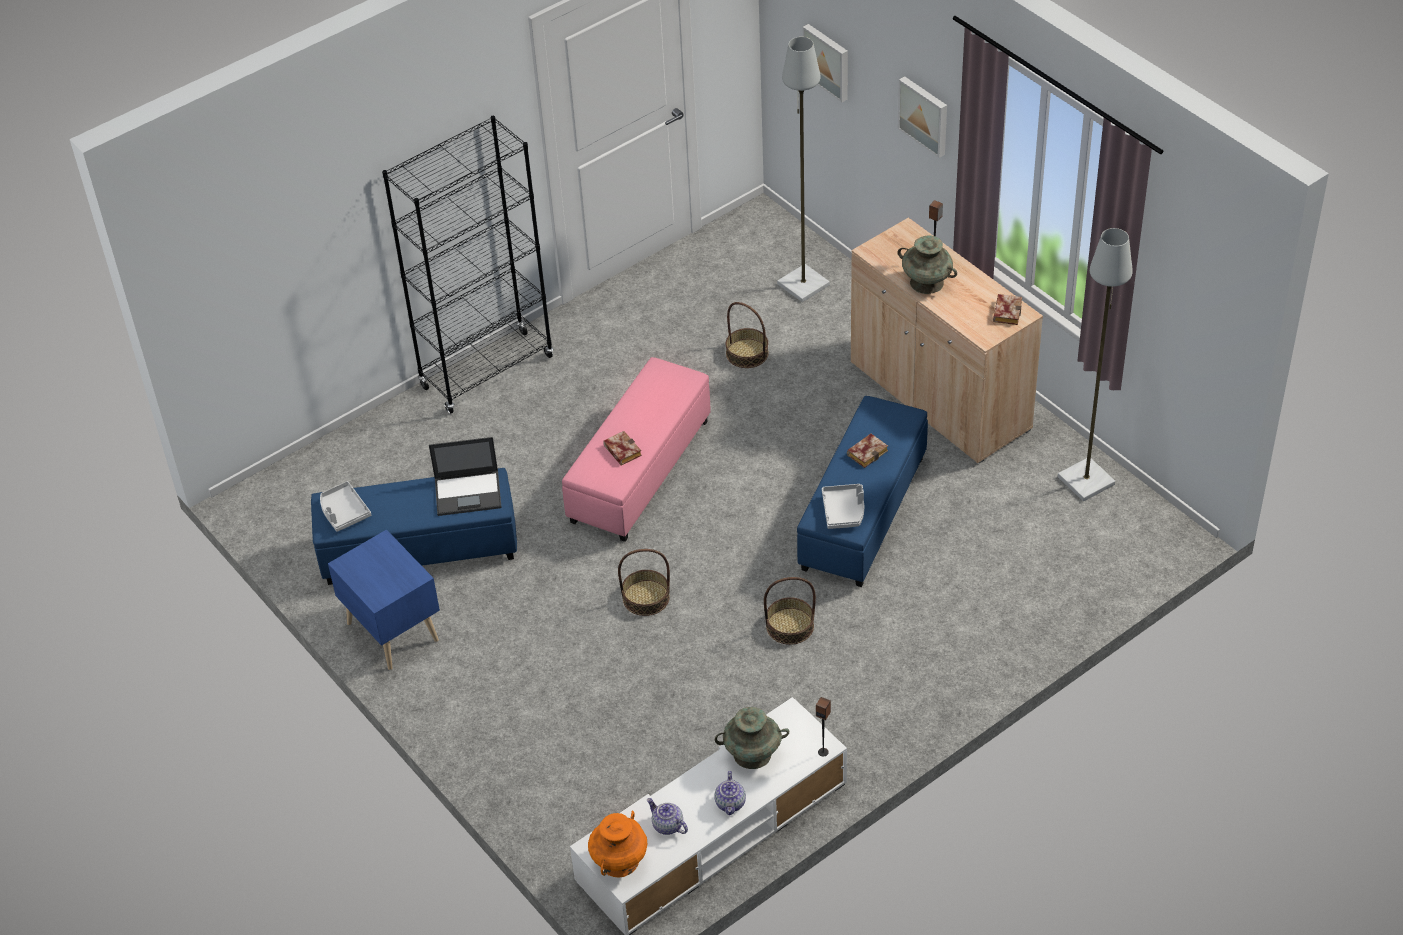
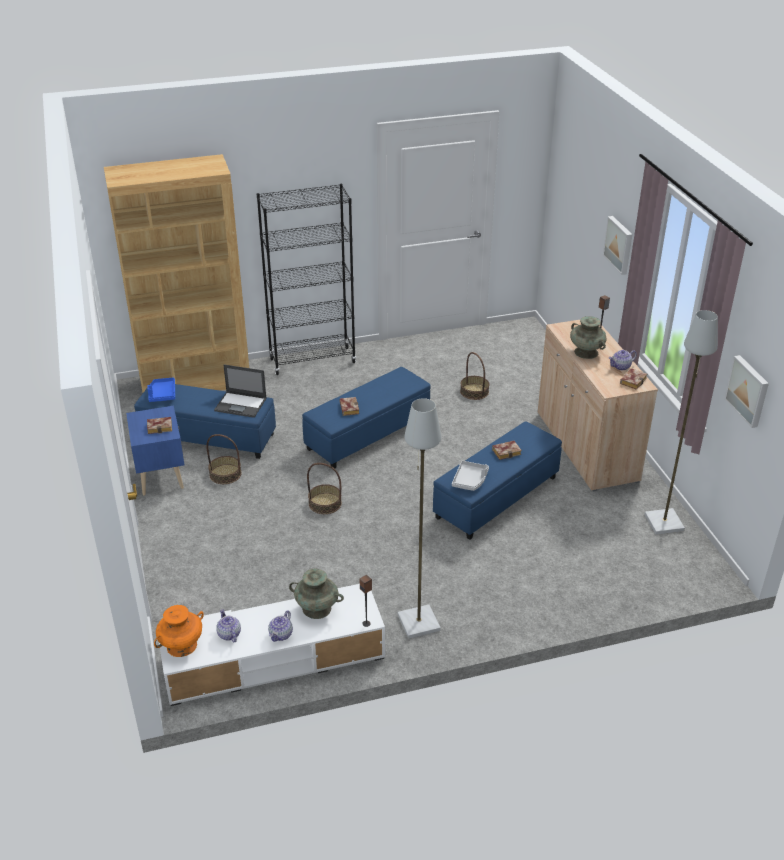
camera: 20 degrees right, 10 degrees down
(337, 463) = (195, 382): none -> brown bookcase
(343, 512) = (162, 394): grey tray -> blue tray
(394, 570) = (161, 427): none -> book
(639, 470) = (367, 434): pink ottoman -> blue ottoman
(790, 626) = (407, 548): basket -> basket (225, 474)
(803, 285) = (531, 366): grey floor lamp -> grey floor lamp (418, 623)
(828, 61) = (575, 212): picture -> picture (748, 390)
(981, 293) = (621, 367): none -> teapot

